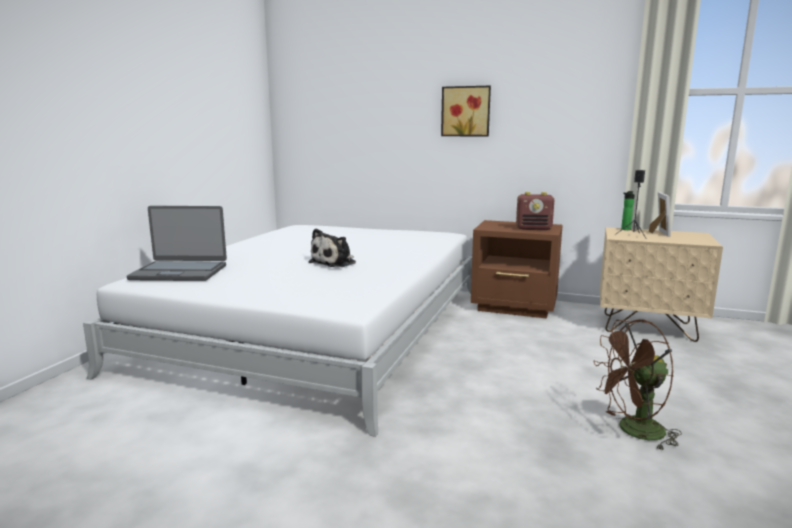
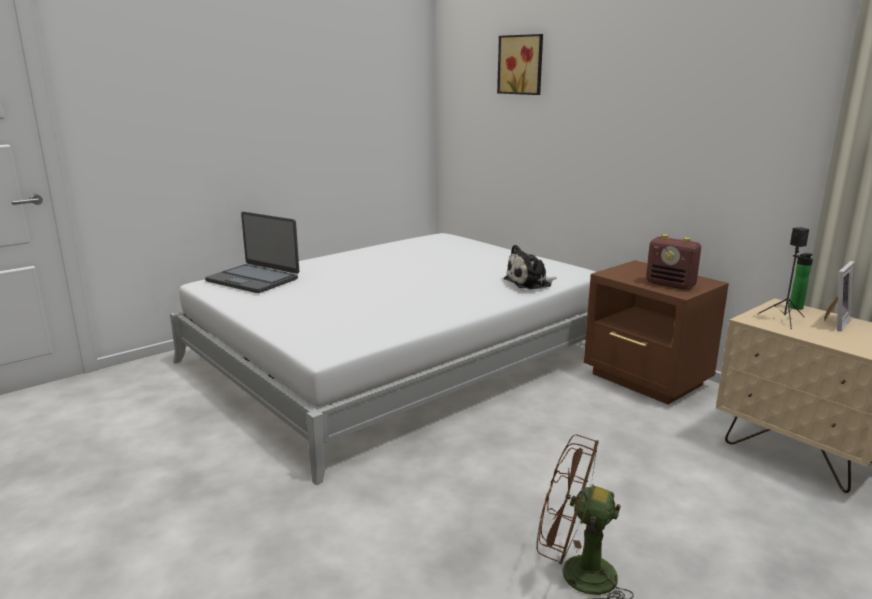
camera: 30 degrees right, 5 degrees up
(335, 263) = (396, 292): plush toy -> plush toy (530, 283)
(466, 111) = (626, 116): picture -> picture (522, 64)

